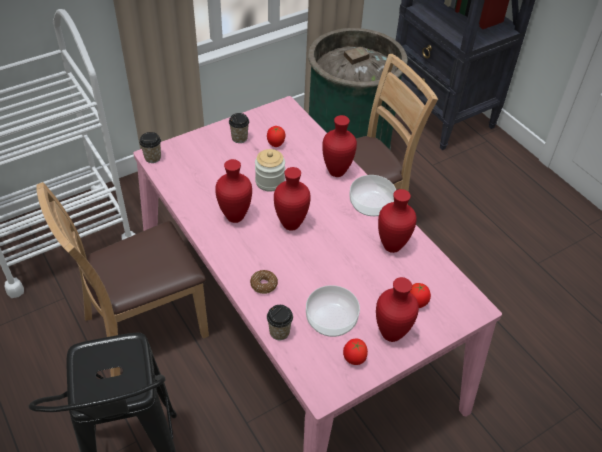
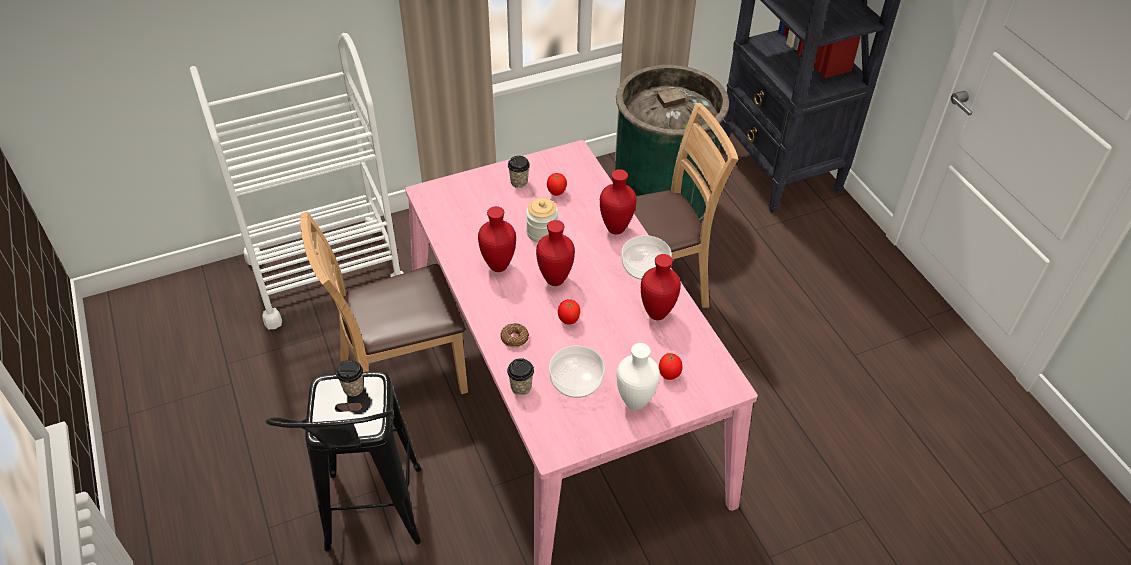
camera: 10 degrees right, 0 degrees up
(152, 158) = (424, 195): cup -> cup (353, 388)
(354, 359) = (590, 422): tomato -> tomato (568, 320)
(392, 335) = (636, 403): red vase -> white vase

